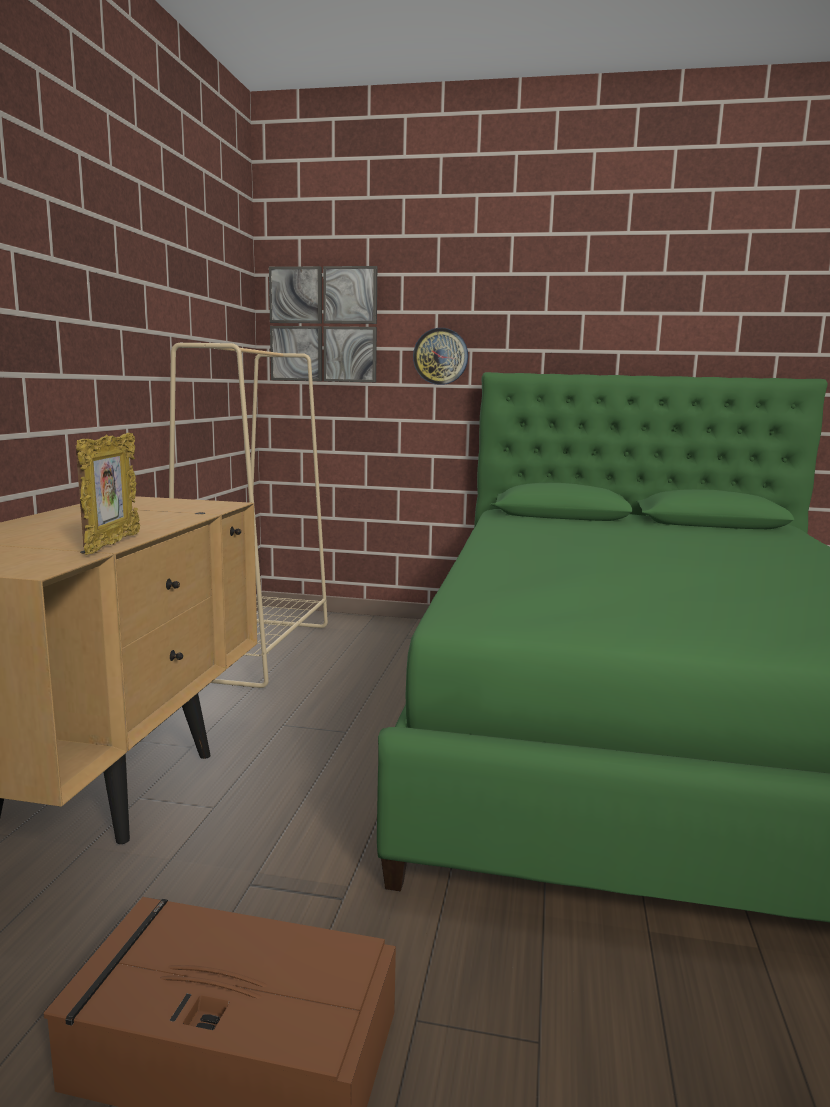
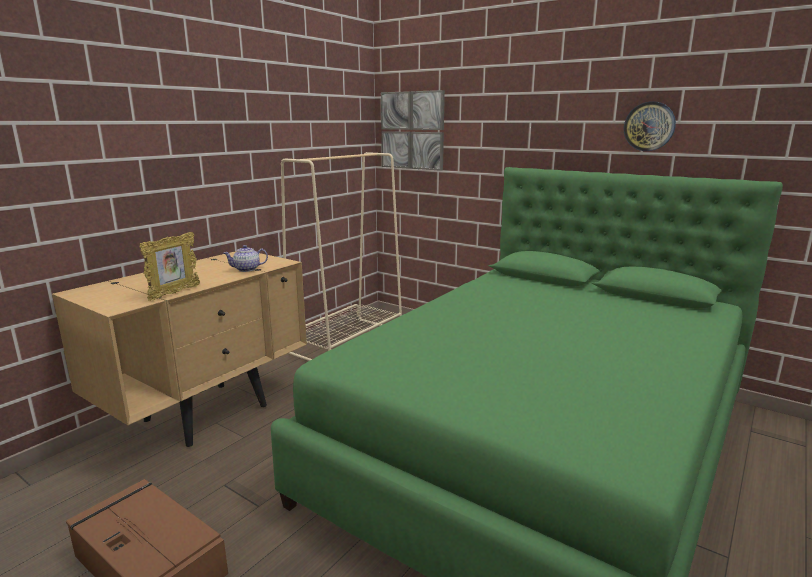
camera: 25 degrees right, 5 degrees up
(182, 513) = (247, 269): none -> teapot
(440, 356) = (483, 153): wall clock -> wall clock (649, 126)

